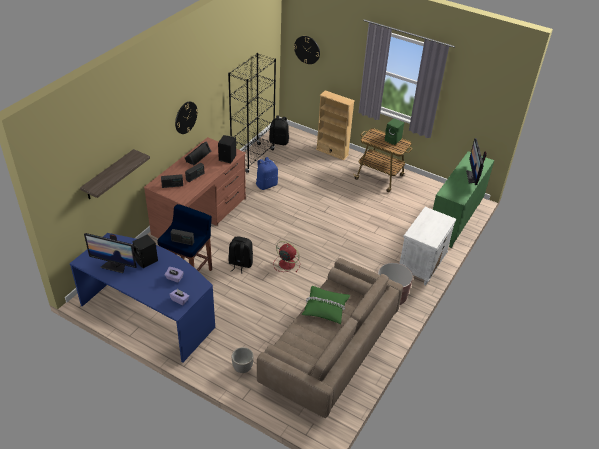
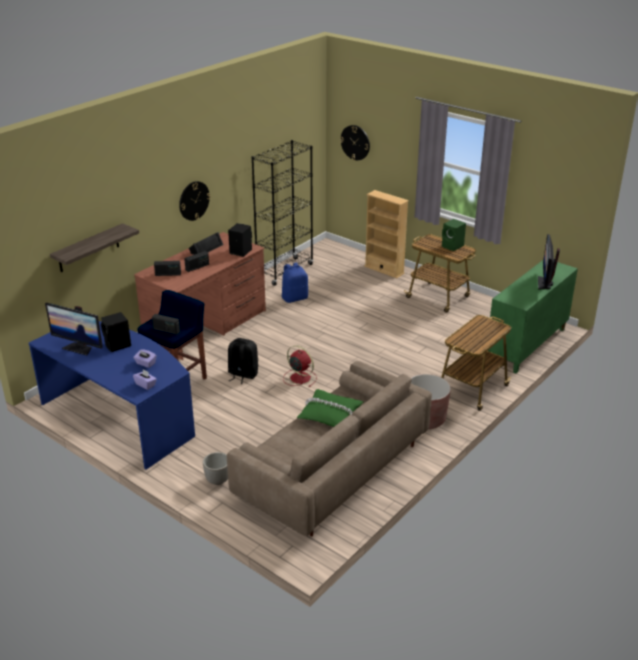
camera: 10 degrees right, 10 degrees down
(279, 141) = (321, 257): black backpack -> none
(421, 266) = (472, 390): white nightstand -> cart

